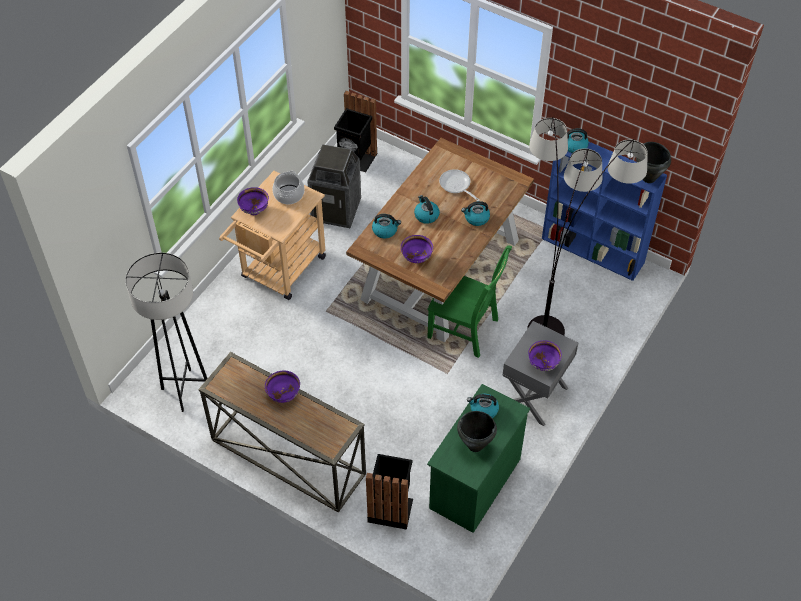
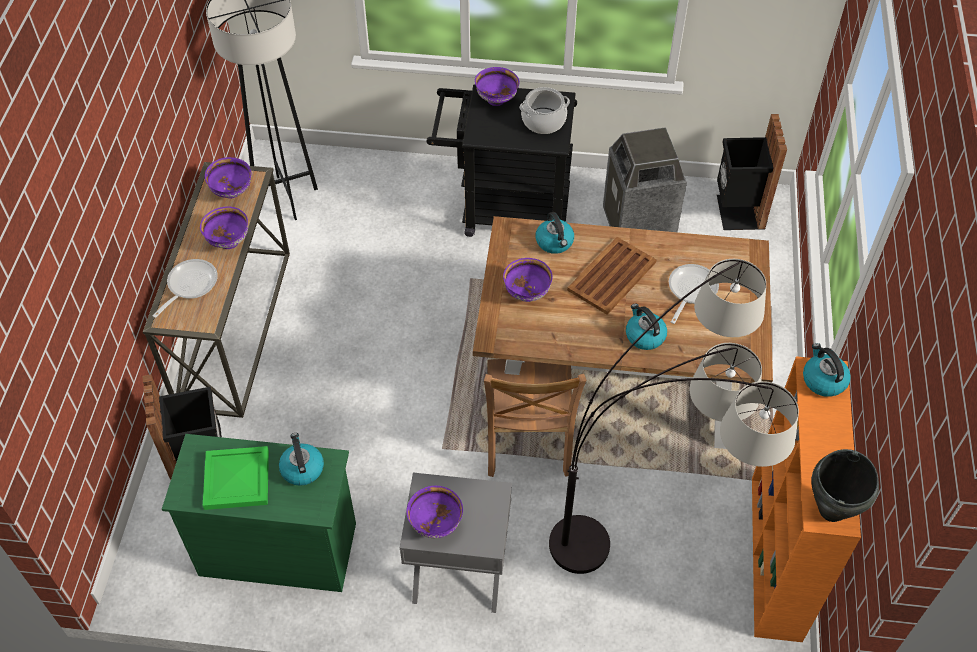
camera: 65 degrees right, 0 degrees up
(238, 381) = (232, 192): none -> purple bowl
(279, 272) = (504, 210): beige cart -> black cart
(309, 428) = (189, 285): none -> frying pan
(426, 215) = (611, 276): kettle -> brown tray
(465, 330) = (527, 443): green chair -> brown chair
(475, 446) = (236, 480): black cooking pot -> green tray
(593, 251) = (776, 558): blue bookcase -> orange bookcase

